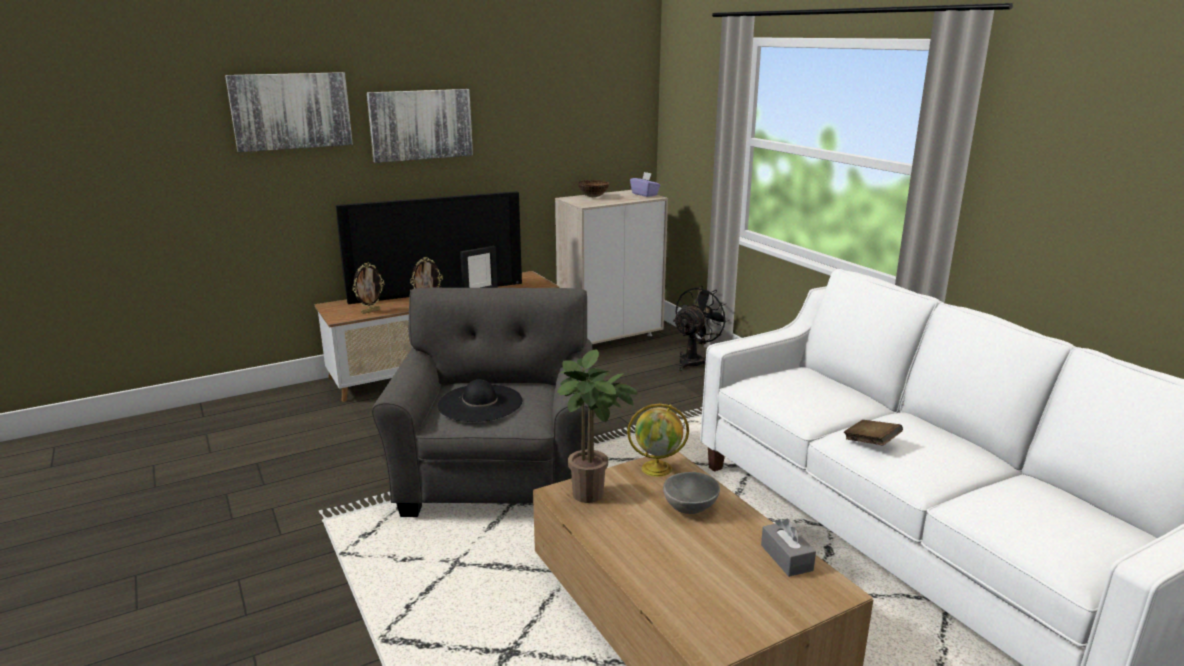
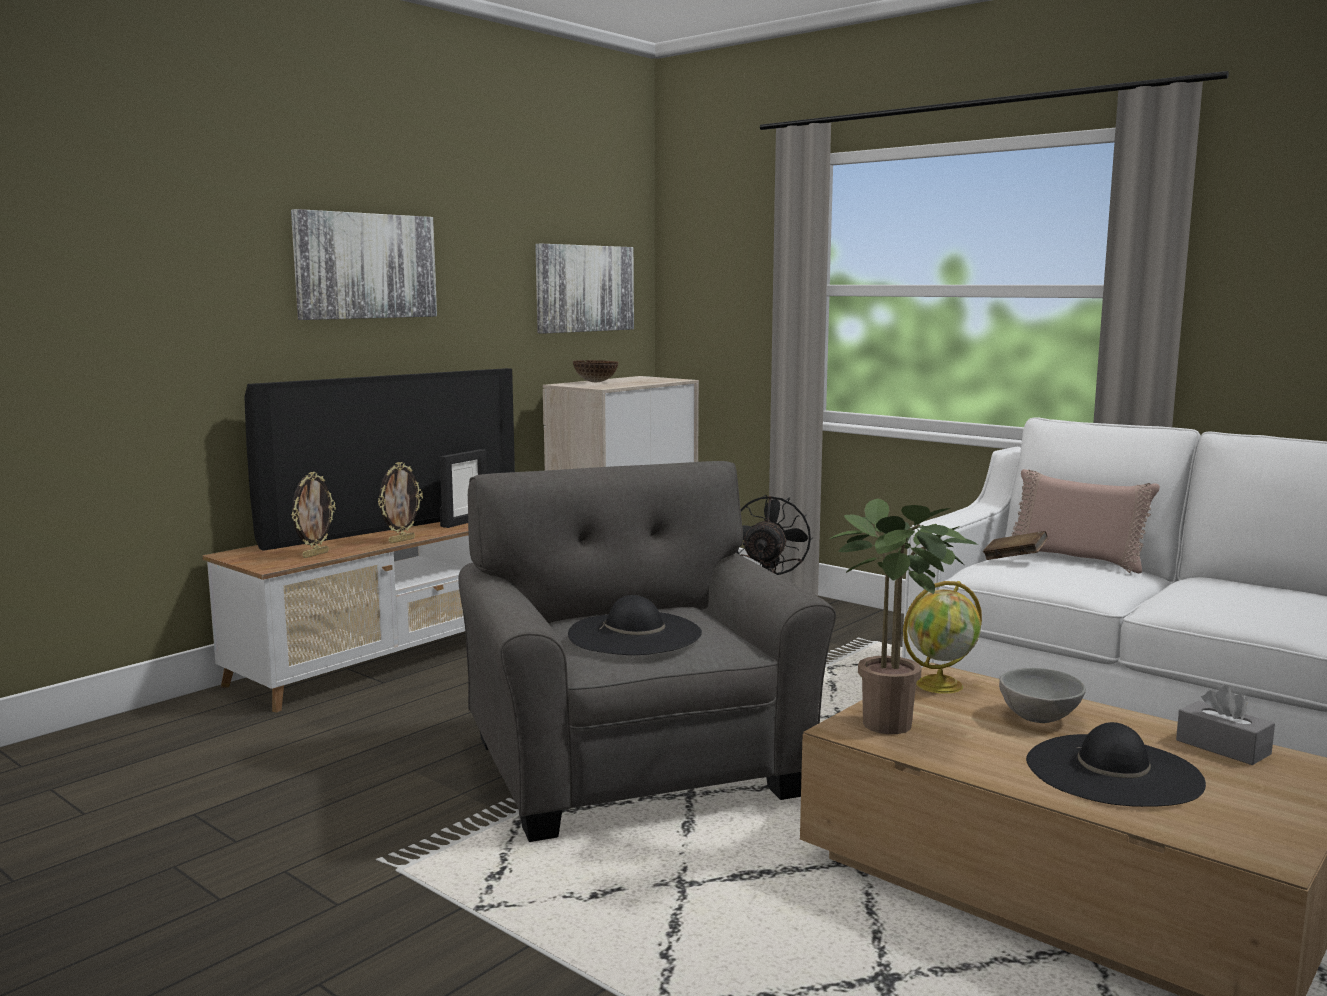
camera: 20 degrees left, 10 degrees down
(291, 111) = (178, 229): picture -> picture (584, 288)
(645, 194) = (661, 378): purple tissue box -> none
(687, 561) = (1113, 771): none -> black hat
(831, 384) = (1075, 560): none -> beige pillow
(871, 443) = (1211, 602): brown book -> brown book (1014, 560)

